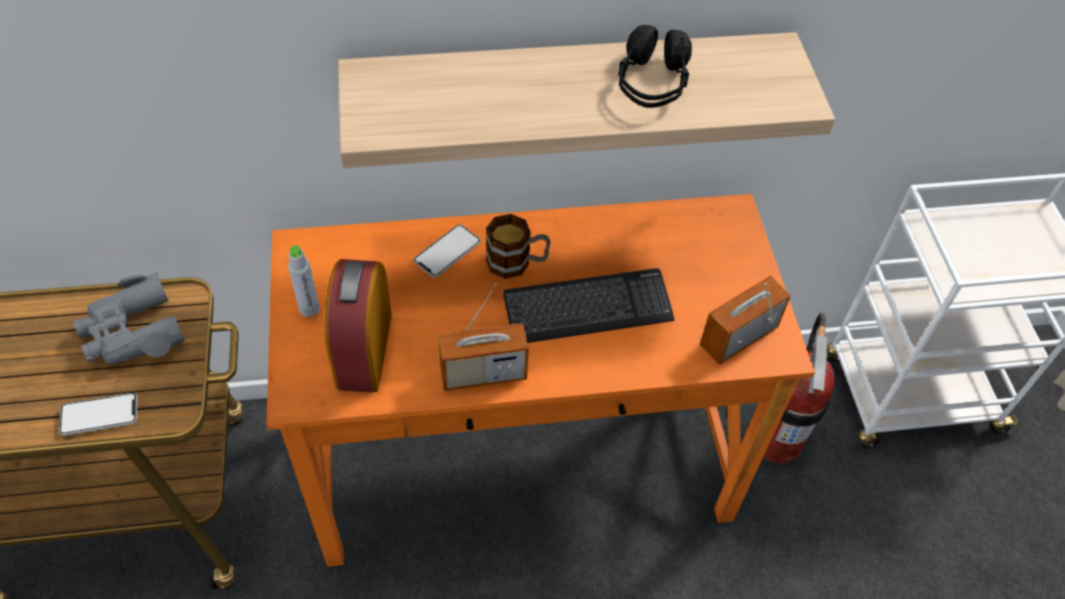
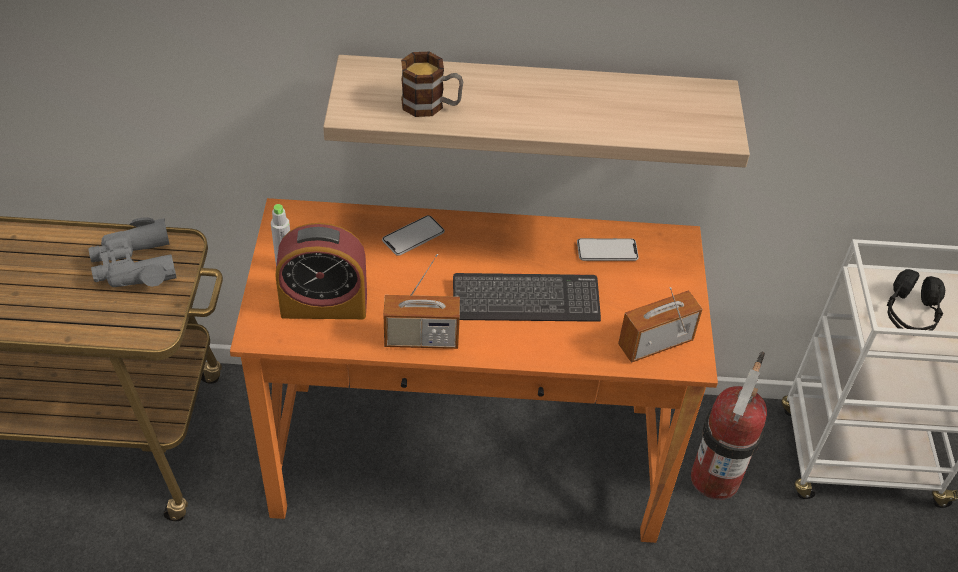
camera: 10 degrees right, 5 degrees down
(99, 415) = (95, 325): phone -> phone (607, 250)
(364, 350) = (324, 305): alarm clock -> alarm clock turned 105 degrees counterclockwise
(517, 262) = (472, 254): mug -> mug (431, 105)
(652, 83) = (597, 106): black headphones -> black headphones (910, 314)

